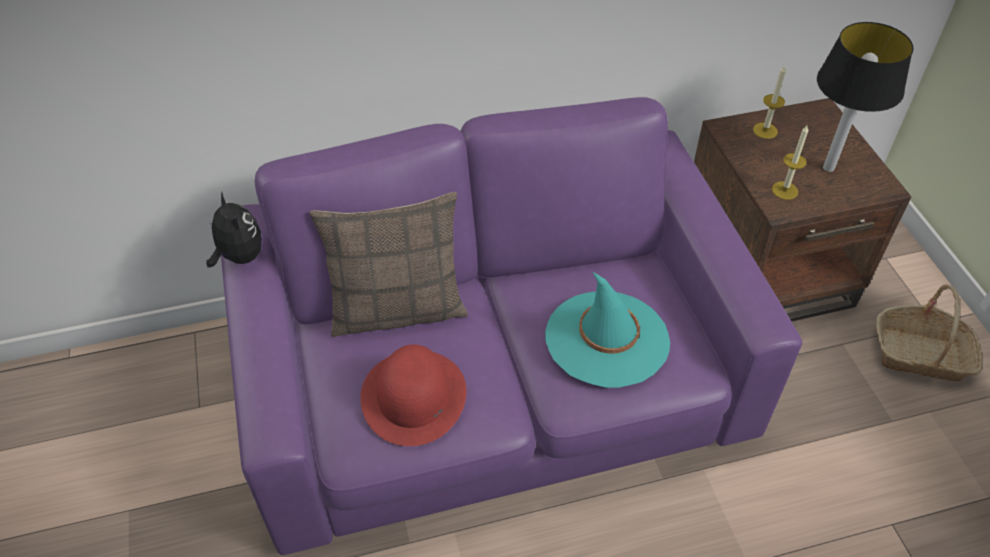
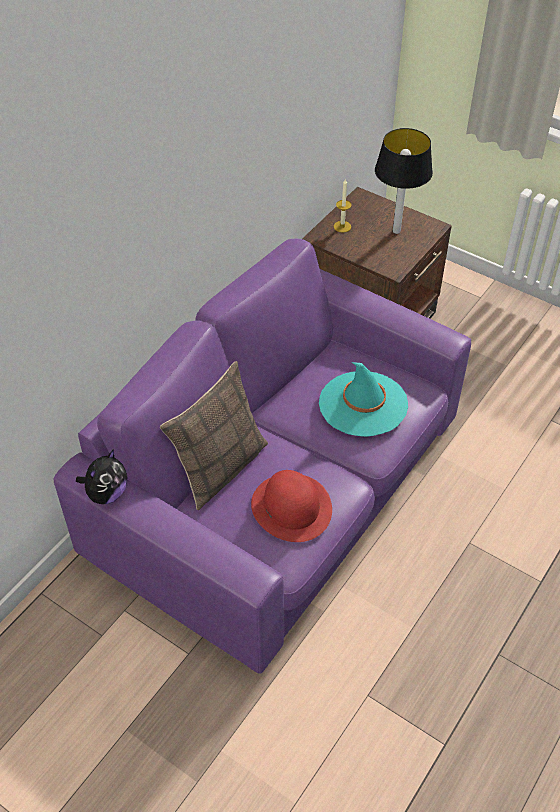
camera: 40 degrees left, 0 degrees up
(239, 256) = (106, 493): plush toy -> plush toy turned 105 degrees clockwise
(784, 190) = (387, 257): candle -> none
(920, 354) = (489, 319): basket -> none

